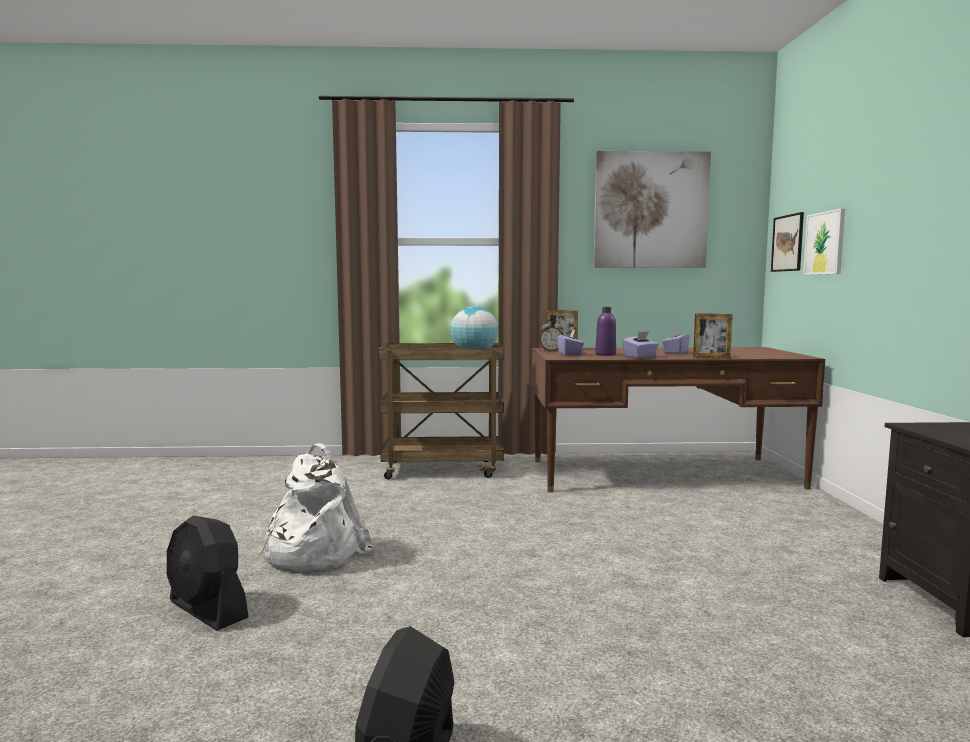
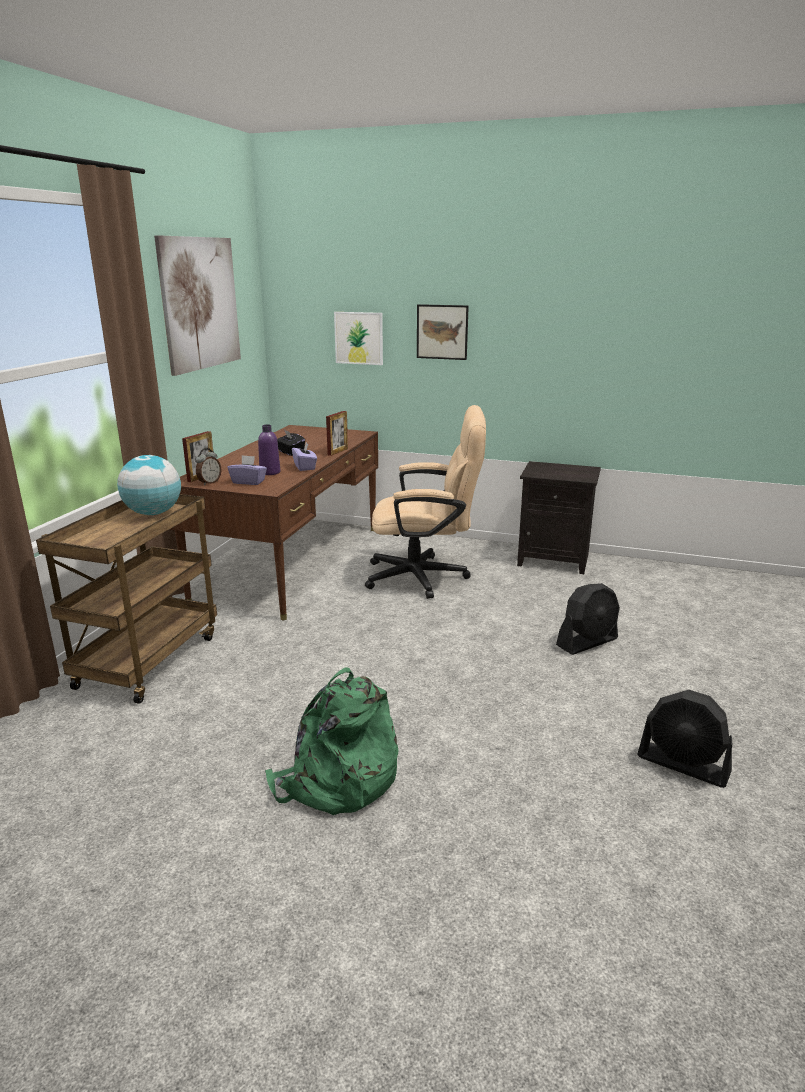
camera: 70 degrees left, 15 degrees up
(208, 610) = (441, 860): black fan -> black fan (587, 642)
(312, 552) = (336, 780): white backpack -> green backpack
(675, 353) = (290, 452): purple tissue box -> black tissue box
(734, 530) = (426, 577): none -> beige office chair
(787, 243) = (302, 332): picture -> picture (442, 332)

